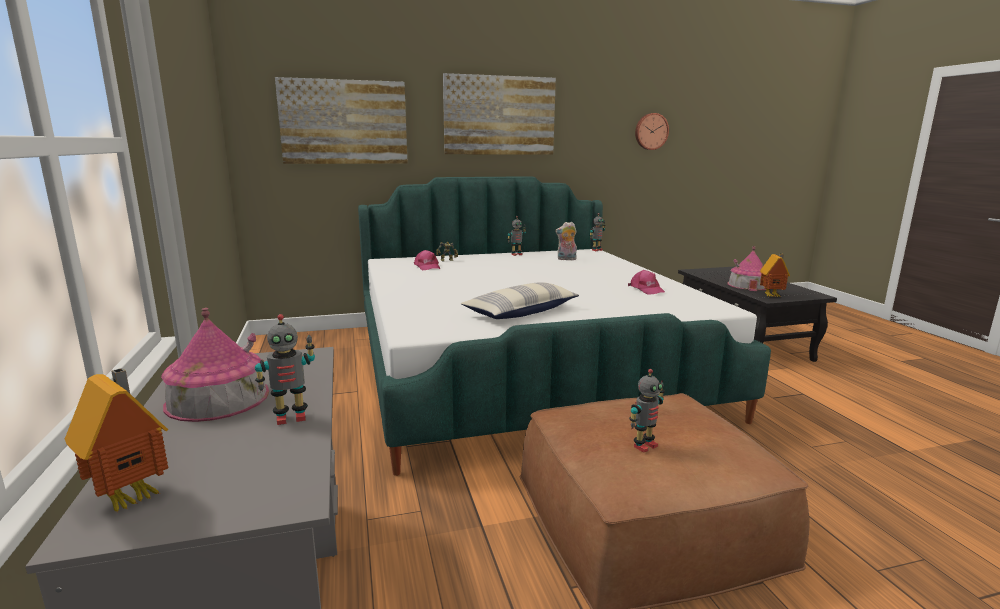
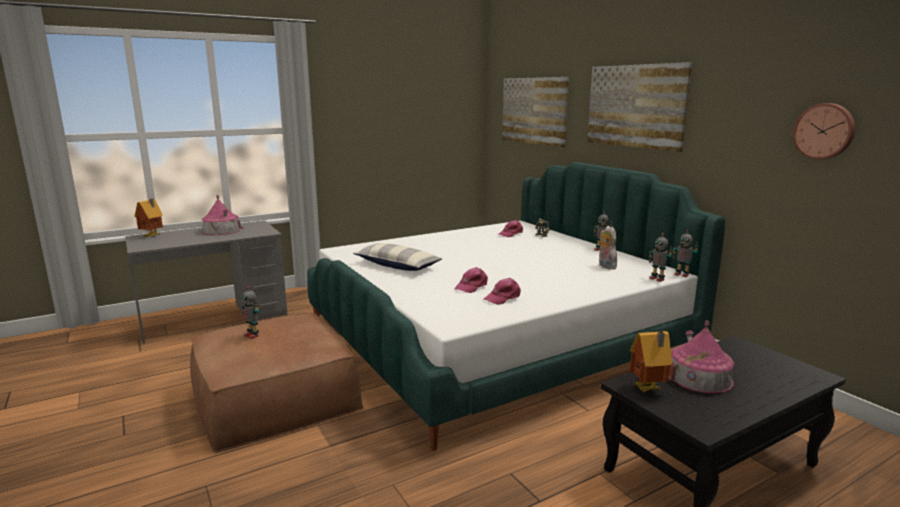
camera: 75 degrees right, 0 degrees up
(291, 417) = (200, 240): toy robot -> toy robot (657, 279)
(611, 294) = (471, 286): none -> pink cap

